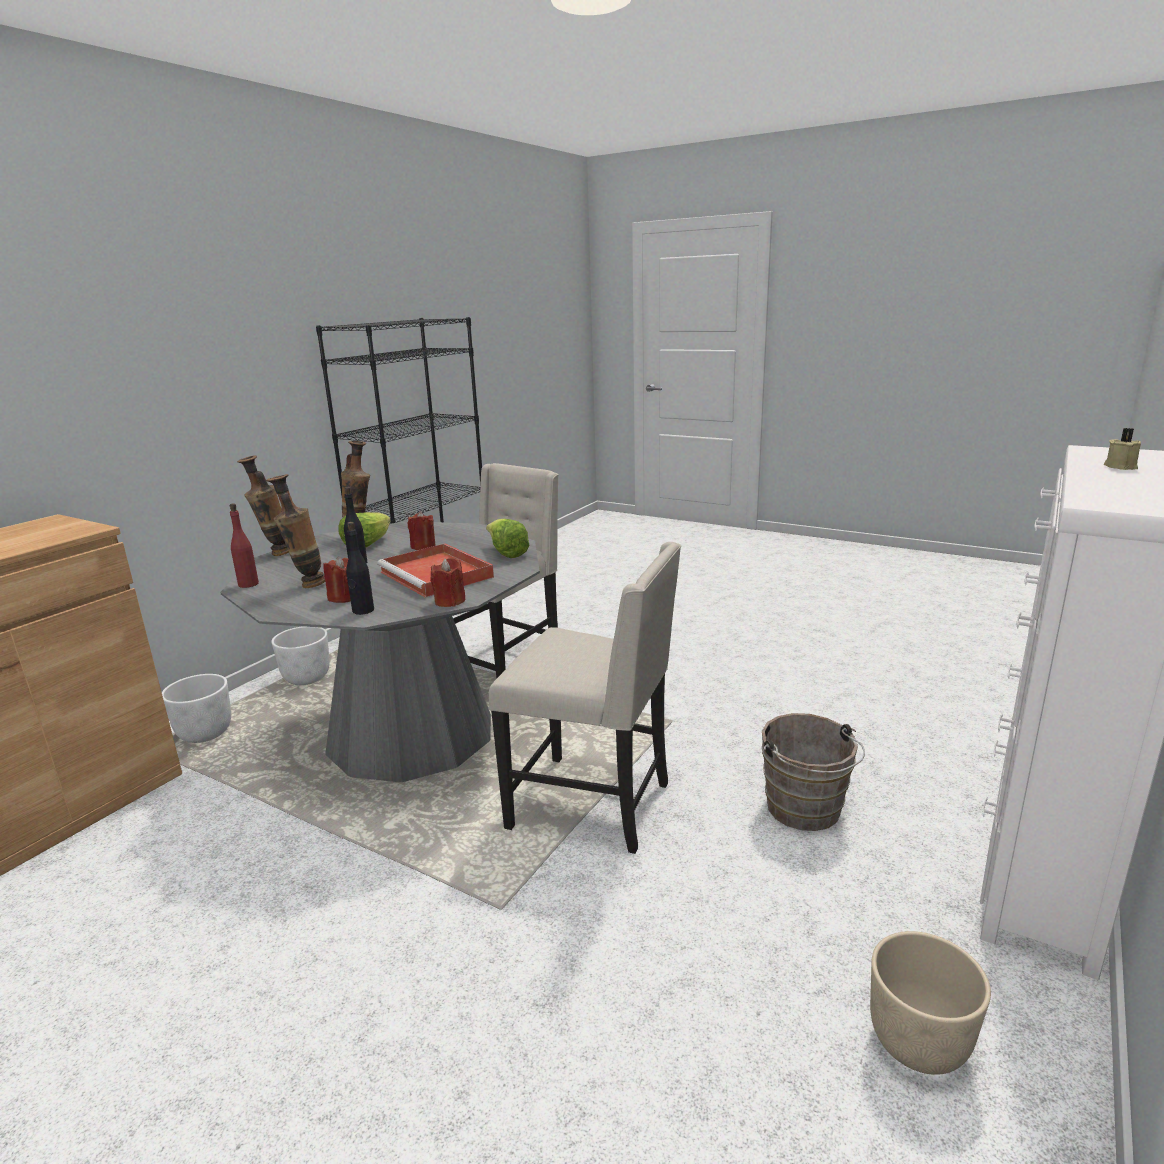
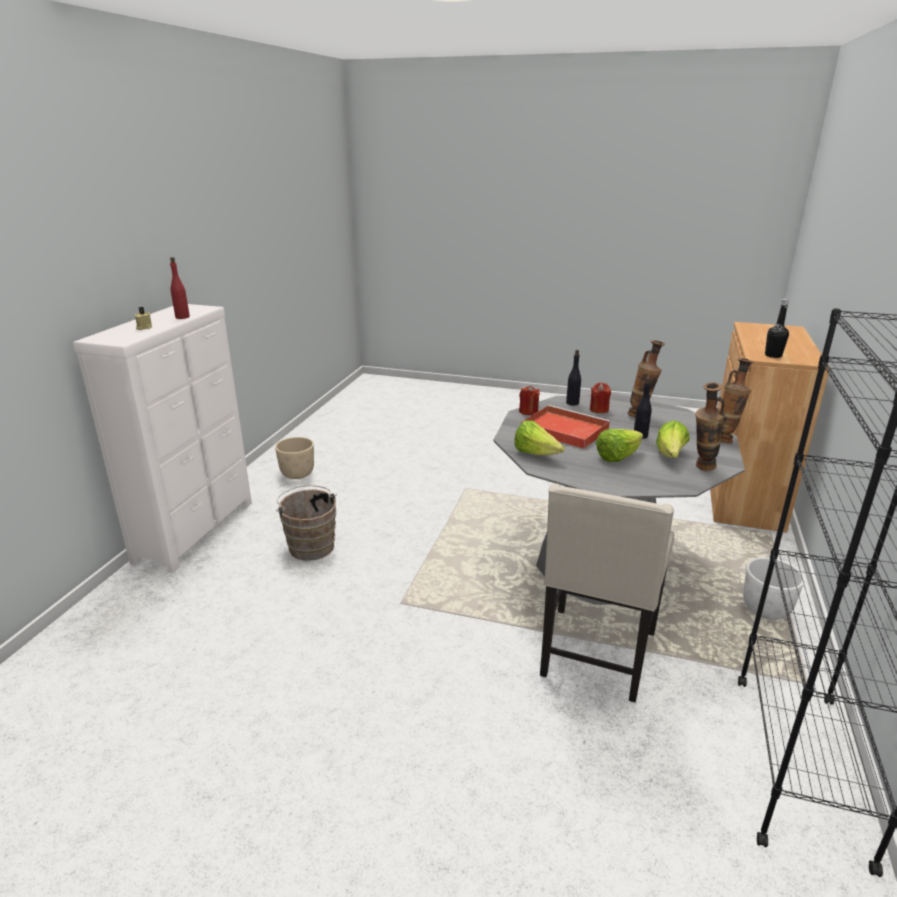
camera: 165 degrees right, 5 degrees up
(62, 530) = (773, 355): none -> black bottle
(205, 734) = (750, 547): white planter -> none
(248, 584) = (681, 414): red bottle -> red bottle (182, 317)
(423, 546) = (617, 457): red candle -> lettuce
(594, 805) = (440, 534): beige chair -> none

